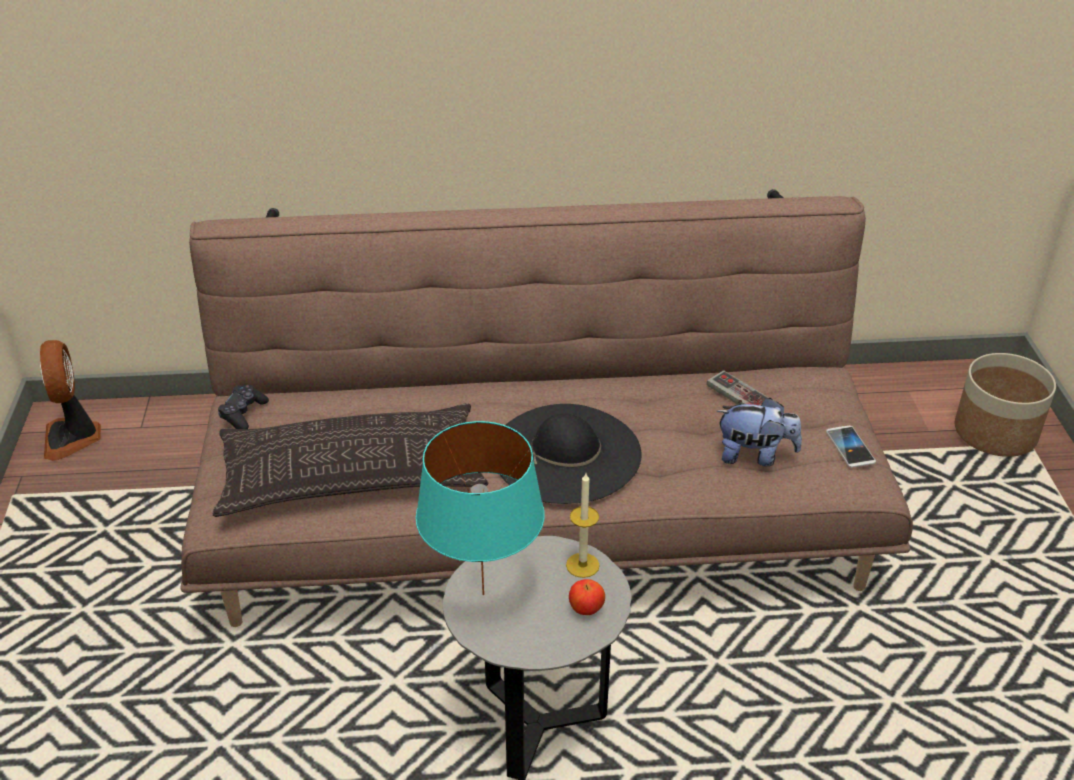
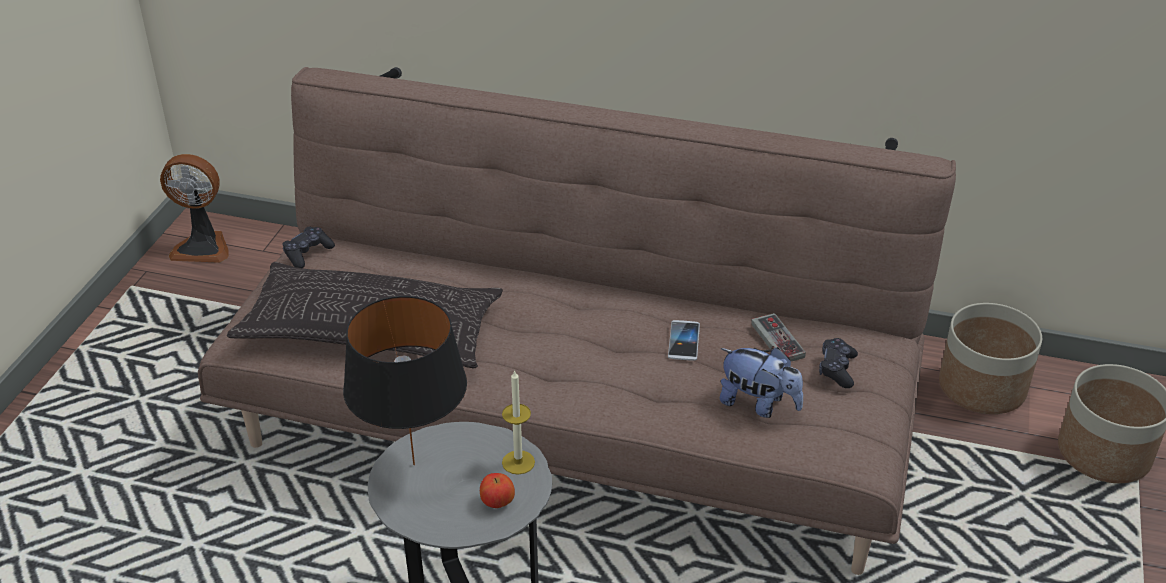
camera: 20 degrees right, 0 degrees up
(73, 437) = (203, 247): fan -> fan turned 90 degrees counterclockwise
(483, 593) = (415, 463): turquoise table lamp -> black table lamp
(566, 453) = (574, 357): black hat -> none
(803, 408) = (837, 369): none -> black game controller
(850, 447) = (861, 420): phone -> phone (684, 341)
(873, 400) = (983, 387): none -> planter

